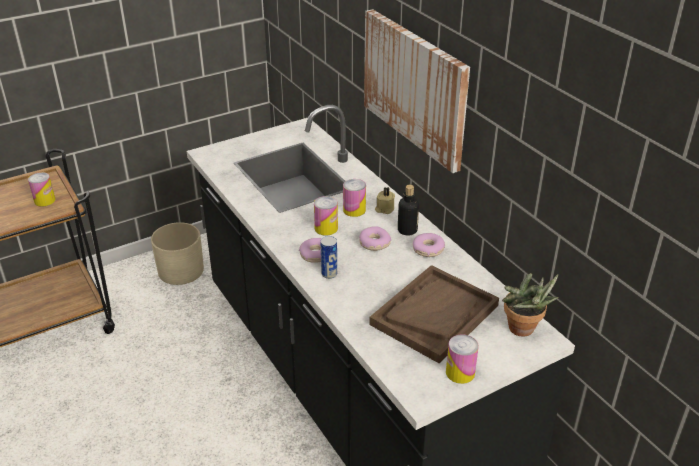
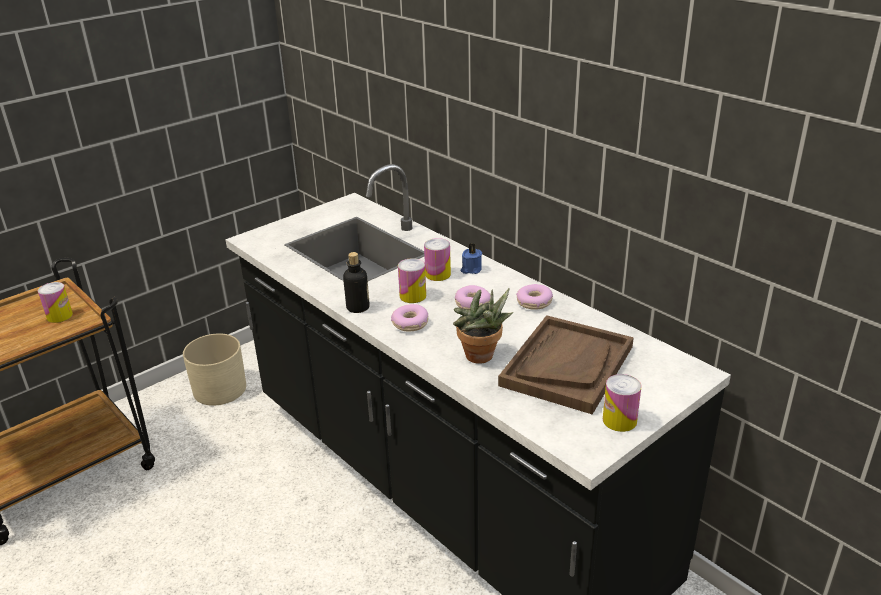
camera: 10 degrees left, 5 degrees down
(329, 274) = (433, 341): can -> none
(384, 209) = (471, 269): beige candle -> blue candle
(407, 230) = (504, 286): bottle -> bottle (358, 307)
(415, 87) = (494, 126): picture -> none
(523, 331) = (670, 368): potted plant -> potted plant (482, 358)

